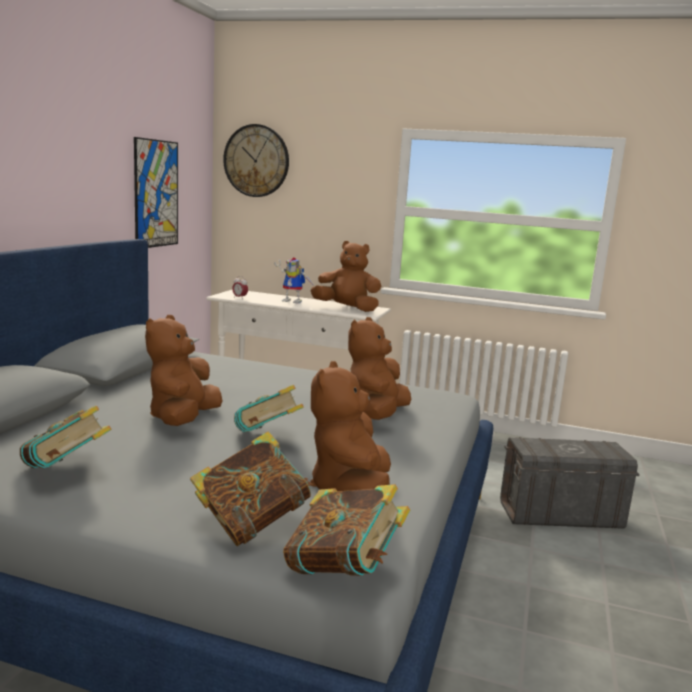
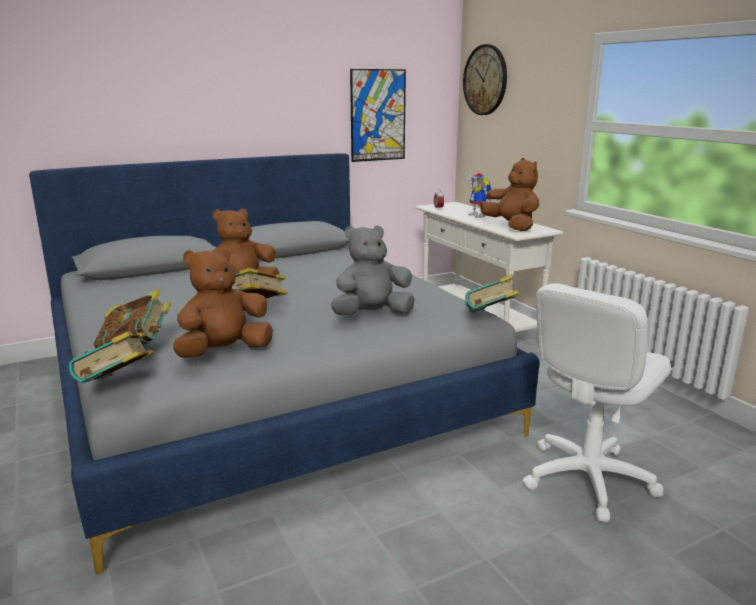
camera: 45 degrees right, 5 degrees up
(66, 471) = (127, 300): book -> book (490, 318)
(376, 414) = (372, 315): brown plush toy -> grey plush toy
(559, 514) = (587, 479): grey storage box -> white office chair

